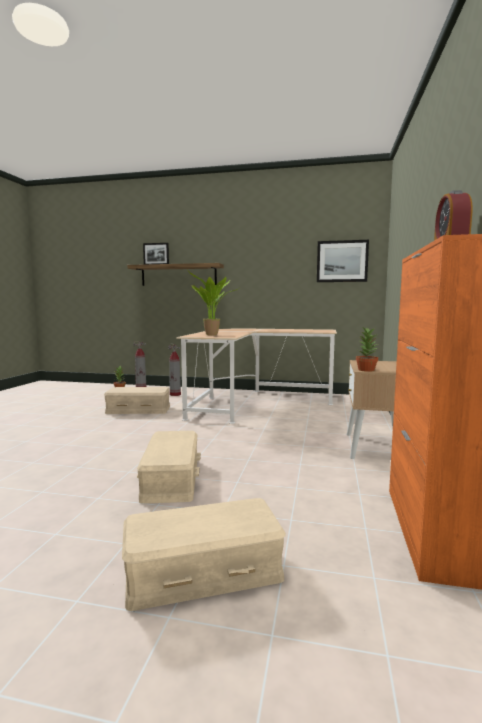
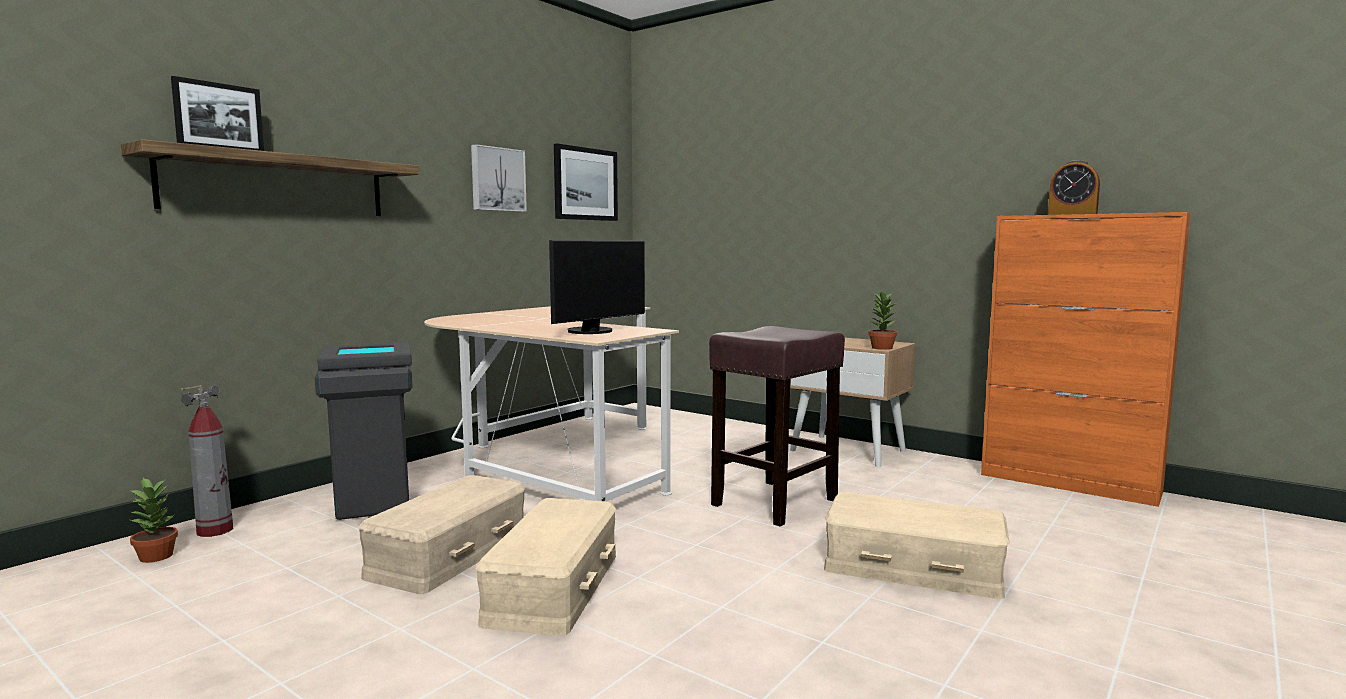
camera: 65 degrees left, 0 degrees up
(175, 394) = (373, 505): fire extinguisher -> grey trash can
(203, 571) = (1180, 581): beige storage box -> beige storage box (555, 587)
(211, 335) = (594, 331): potted plant -> monitor
(242, 441) = (773, 503): none -> brown stool
(278, 264) = (497, 179): none -> picture

